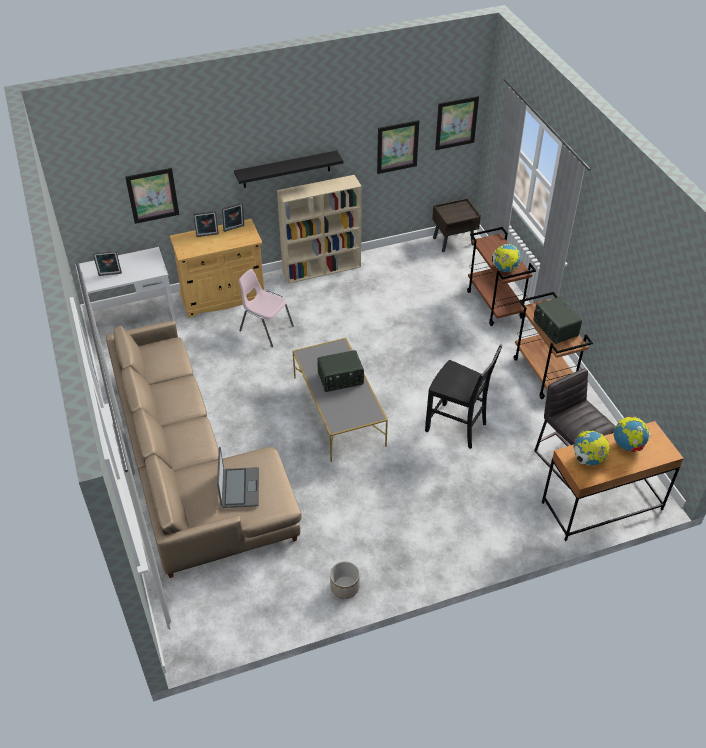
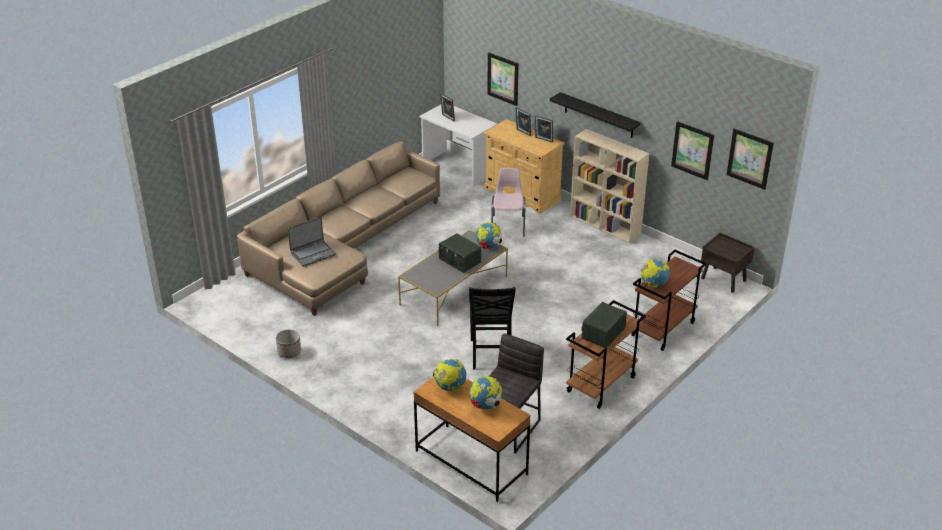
camera: 60 degrees right, 10 degrees down
(333, 349) = (488, 247): none -> globe

